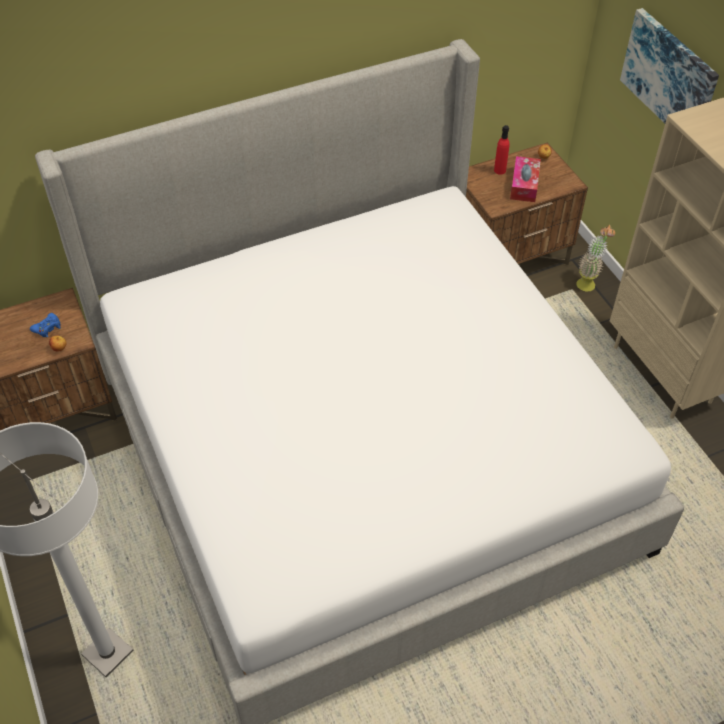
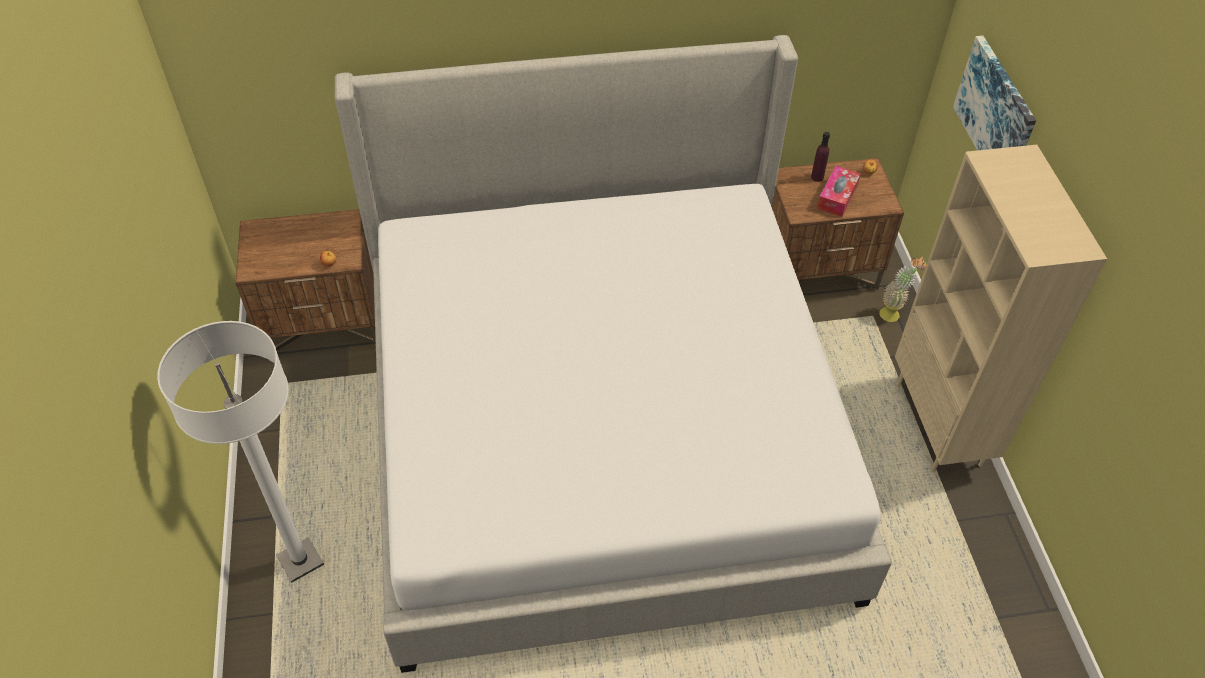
camera: 15 degrees right, 0 degrees up
(47, 328) = (325, 242): blue game controller -> none
(500, 170) = (817, 177): red bottle -> purple bottle

